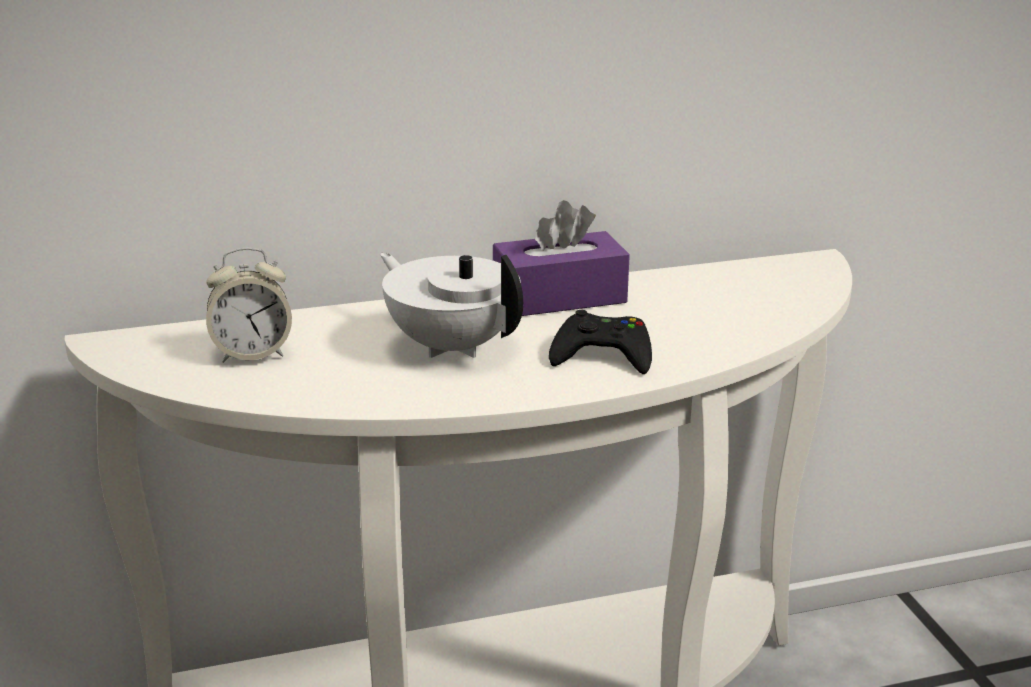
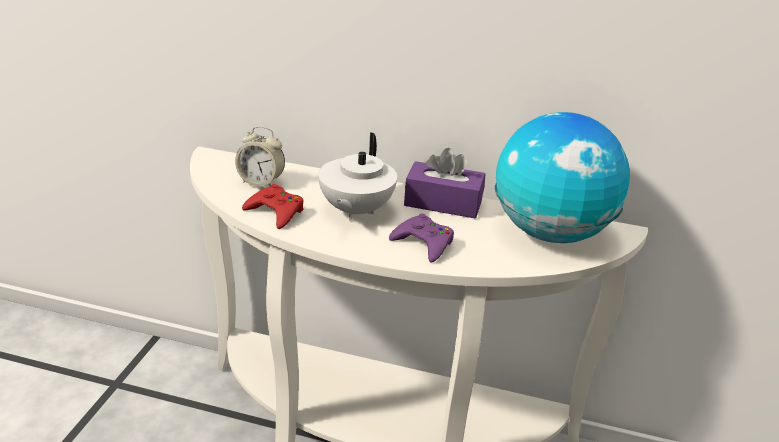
camera: 30 degrees right, 5 degrees up
(335, 386) = (276, 212): none -> red game controller
(452, 346) = (355, 211): white teapot -> white teapot turned 150 degrees counterclockwise
(602, 355) = (424, 243): black game controller -> purple game controller
(740, 290) = (550, 233): none -> globe

